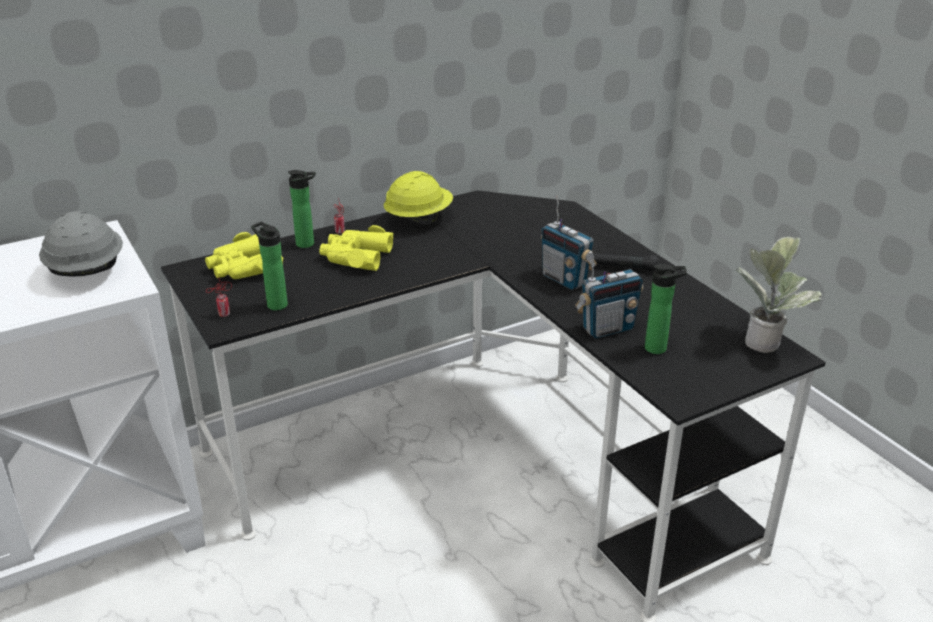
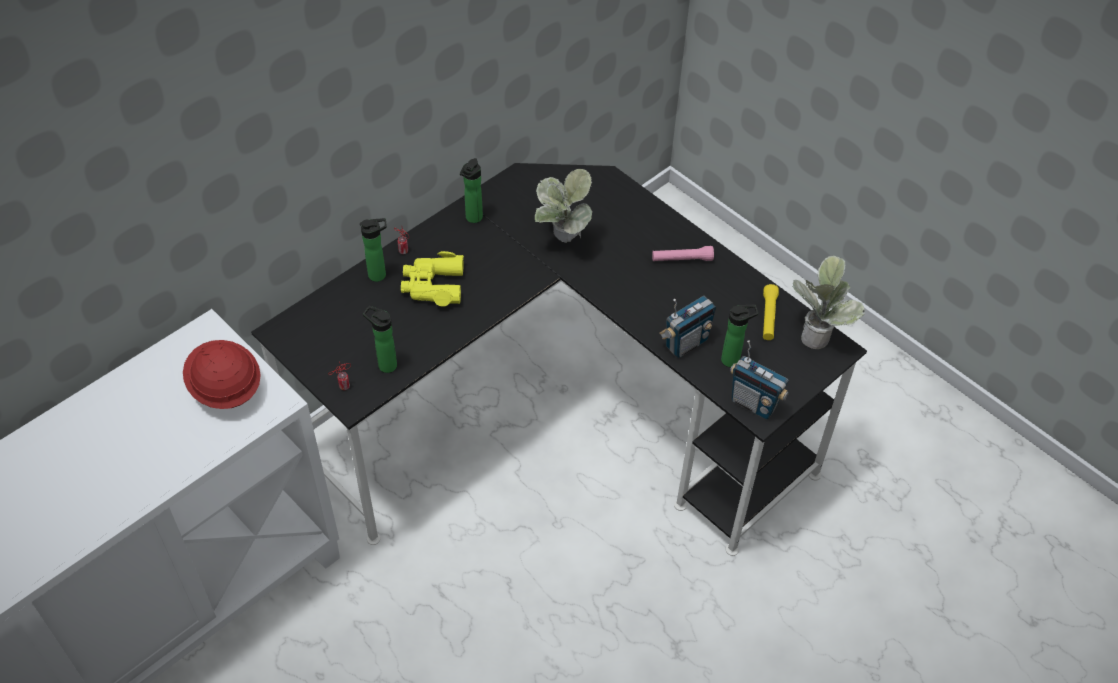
camera: 15 degrees left, 20 degrees up
(86, 271) = (225, 388): grey hard hat -> red hard hat
(243, 267) = (333, 319): yellow binoculars -> none
(418, 219) = (472, 219): yellow hard hat -> bottle
(501, 242) = (562, 241): none -> potted plant
(565, 279) = (634, 284): radio -> radio (754, 403)
(623, 268) = (682, 259): black flashlight -> pink flashlight
(710, 321) = (768, 317): none -> yellow flashlight

